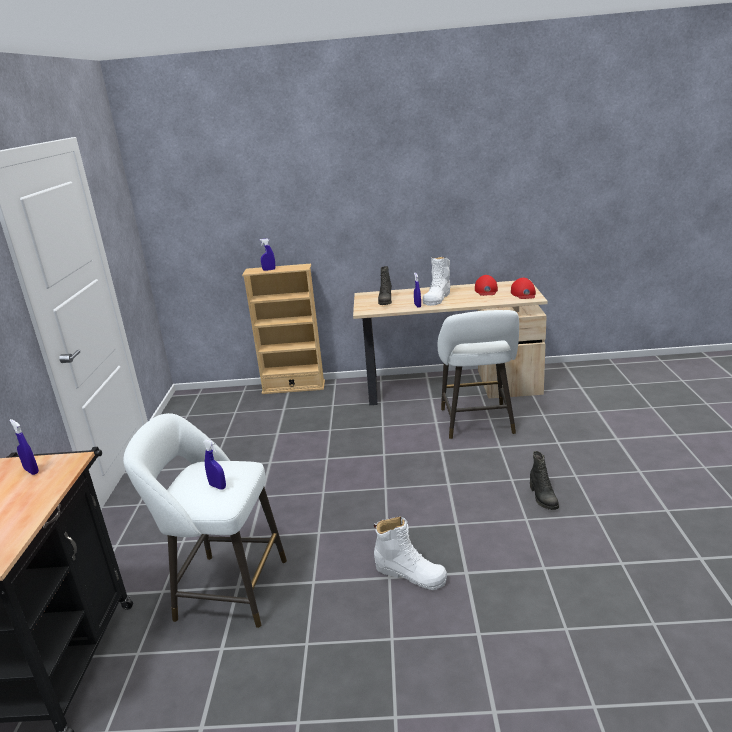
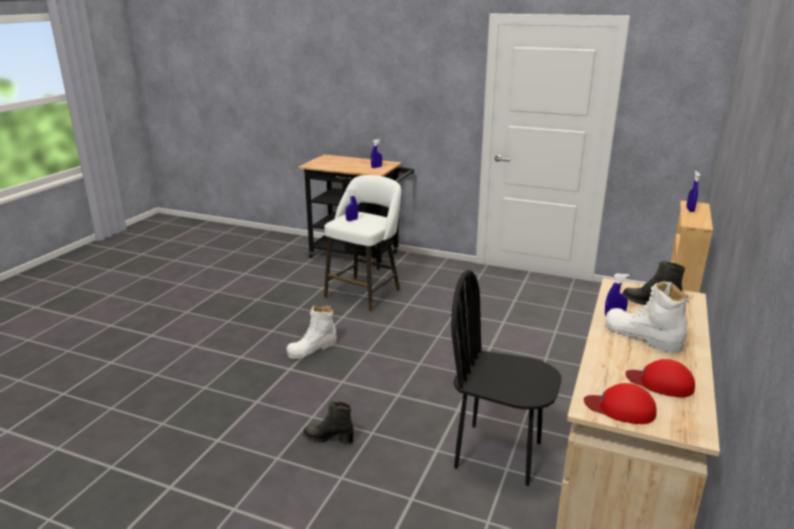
camera: 110 degrees right, 0 degrees up
(477, 424) = (498, 454): white stool -> black chair

